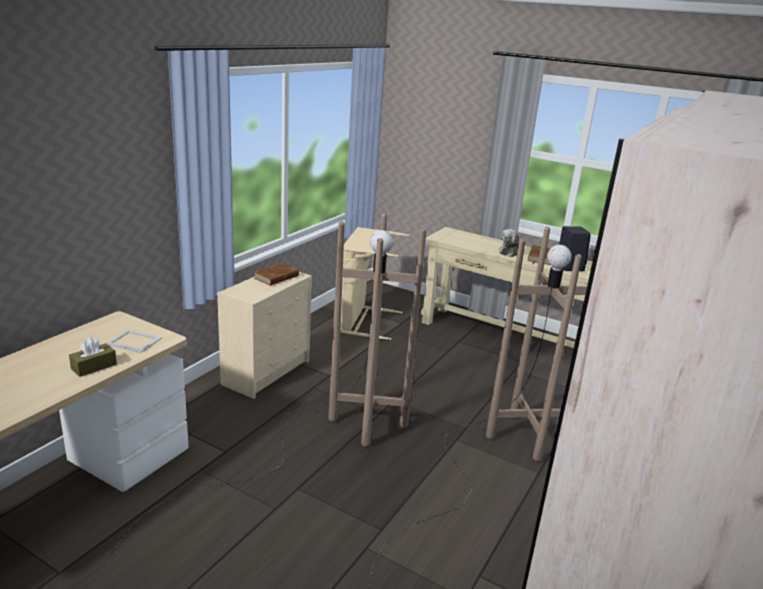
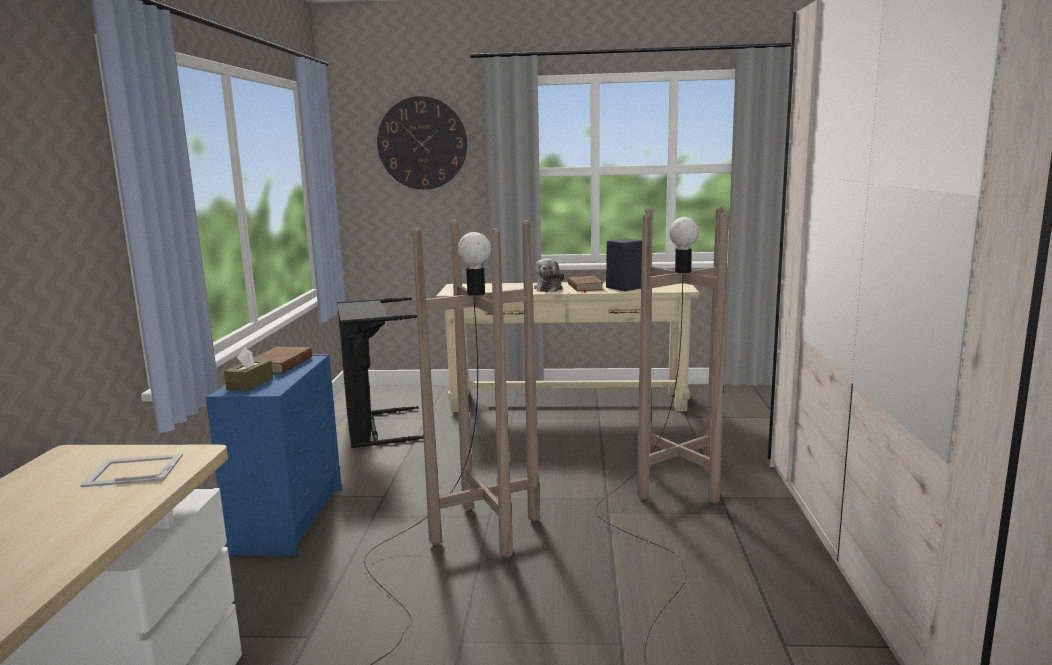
camera: 25 degrees left, 10 degrees down
(94, 366) = (89, 519): brown tissue box -> brown tissue box (250, 384)
(267, 372) = (289, 519): beige dresser -> blue dresser
(362, 321) = (374, 429): beige laundry basket -> black laundry basket
(449, 114) = (422, 143): none -> wall clock

